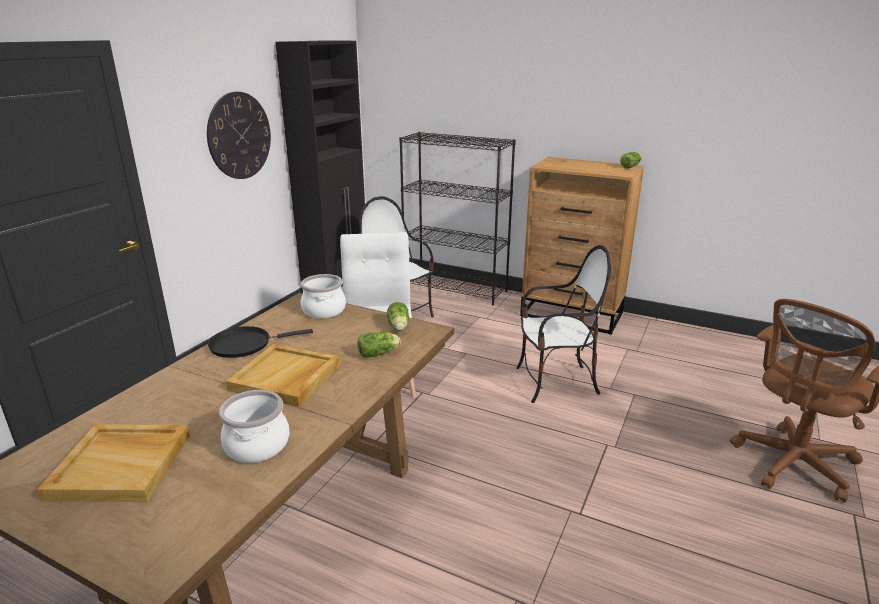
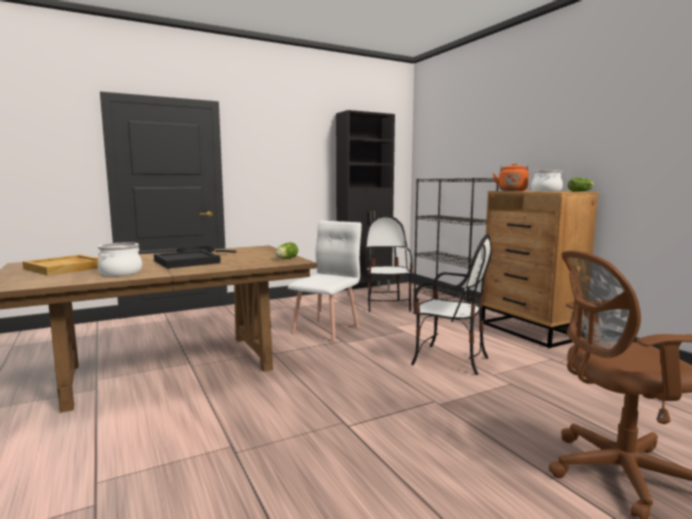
camera: 35 degrees right, 15 degrees down
(239, 136) = (299, 166): wall clock -> none
(286, 378) = (186, 262): beige tray -> black tray
(324, 310) = (264, 250): cooking pot -> cooking pot (546, 191)
(379, 353) = (250, 263): lettuce -> none
(554, 164) = (512, 190): none -> orange kettle

